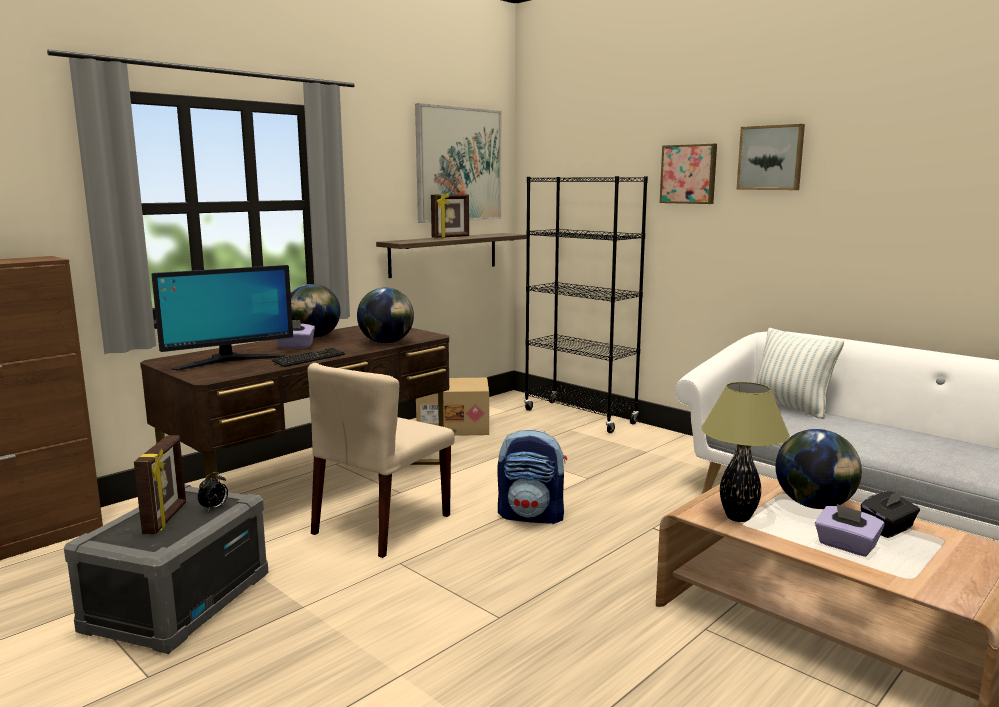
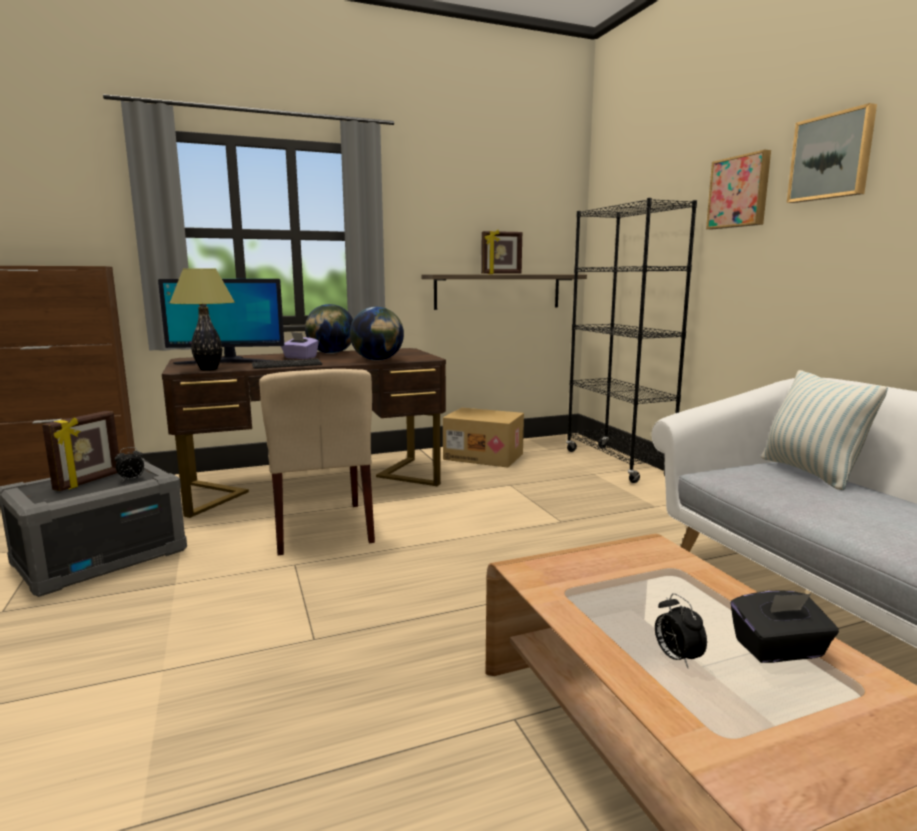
camera: 25 degrees right, 0 degrees up
(382, 525) = (322, 528): beige chair -> beige chair turned 75 degrees counterclockwise
(459, 165) = (518, 204): picture -> none
(532, 516) = (463, 547): backpack -> none
(738, 518) = (569, 585): table lamp -> table lamp (208, 369)
(814, 505) = (700, 592): globe -> none
(846, 546) = (676, 658): purple tissue box -> alarm clock

